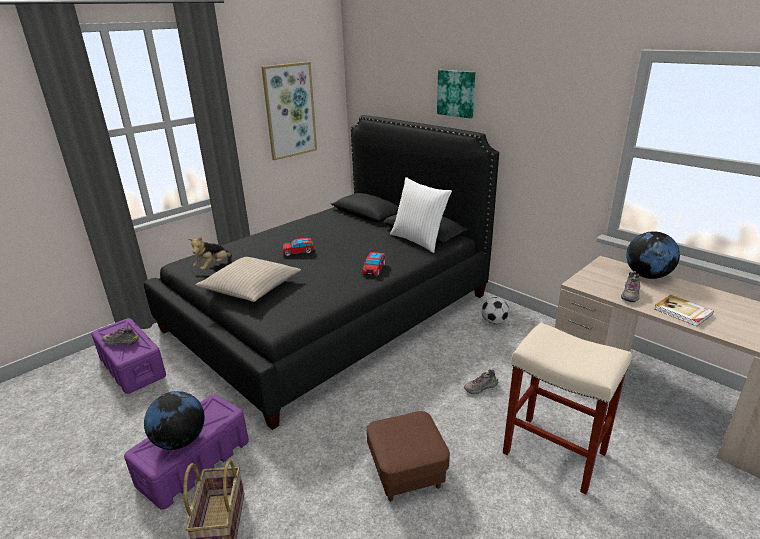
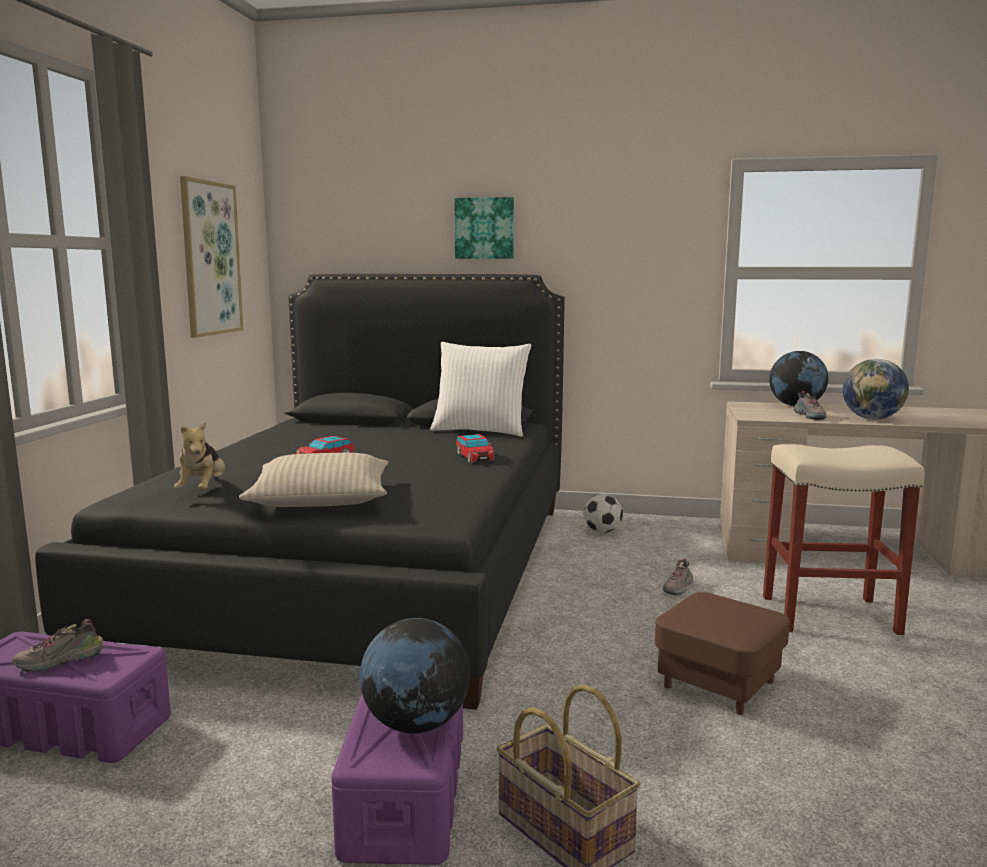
camera: 35 degrees left, 15 degrees down
(682, 312) = (872, 419): book -> globe

